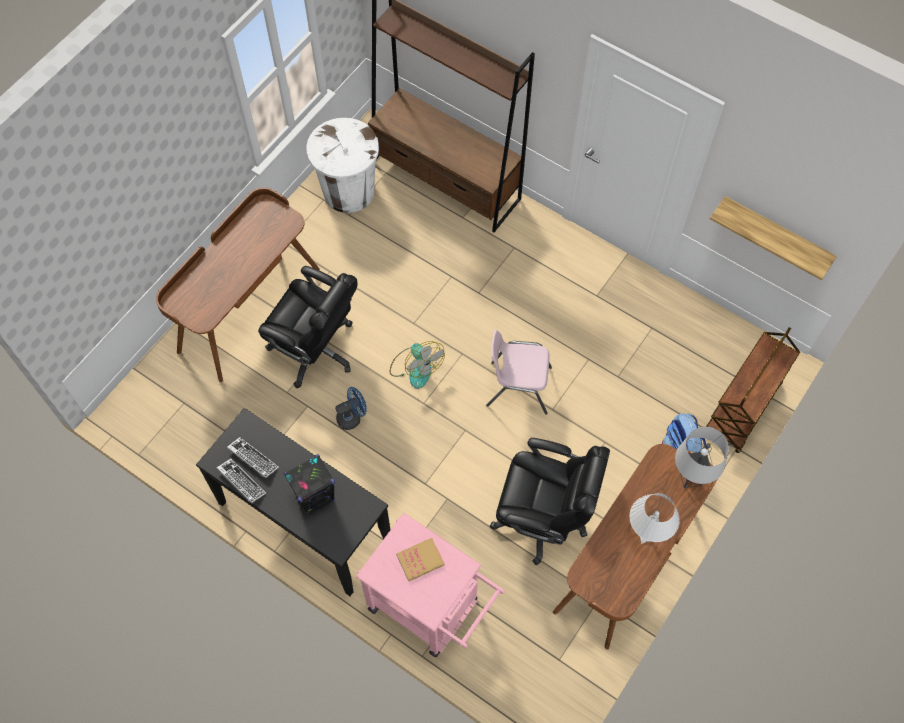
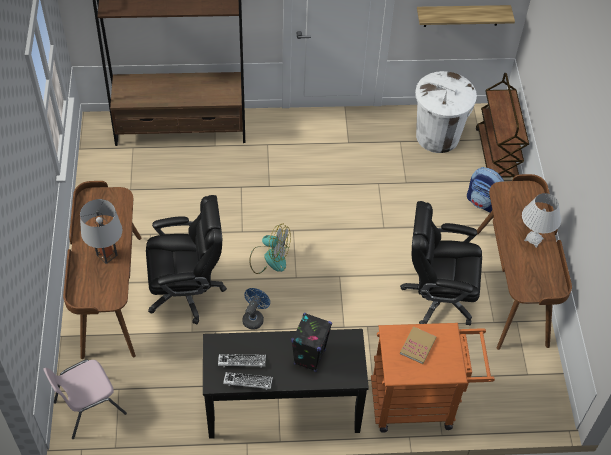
camera: 40 degrees left, 10 degrees down
(348, 191) = (116, 175): white trash can -> white trash can (437, 136)
(431, 609) = (420, 402): pink cart -> orange cart
(517, 386) = (349, 227): pink chair -> pink chair (88, 407)
(542, 517) = (438, 296): black office chair -> black office chair turned 150 degrees counterclockwise
(690, 478) = (528, 192): grey table lamp -> grey table lamp (106, 255)

